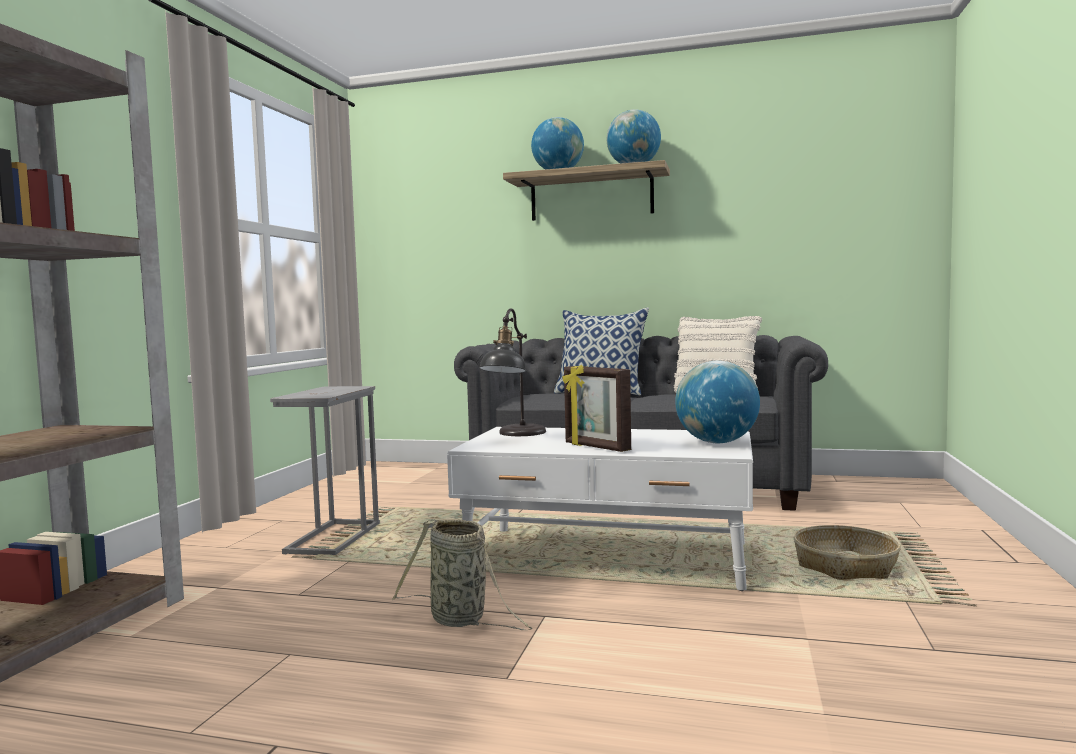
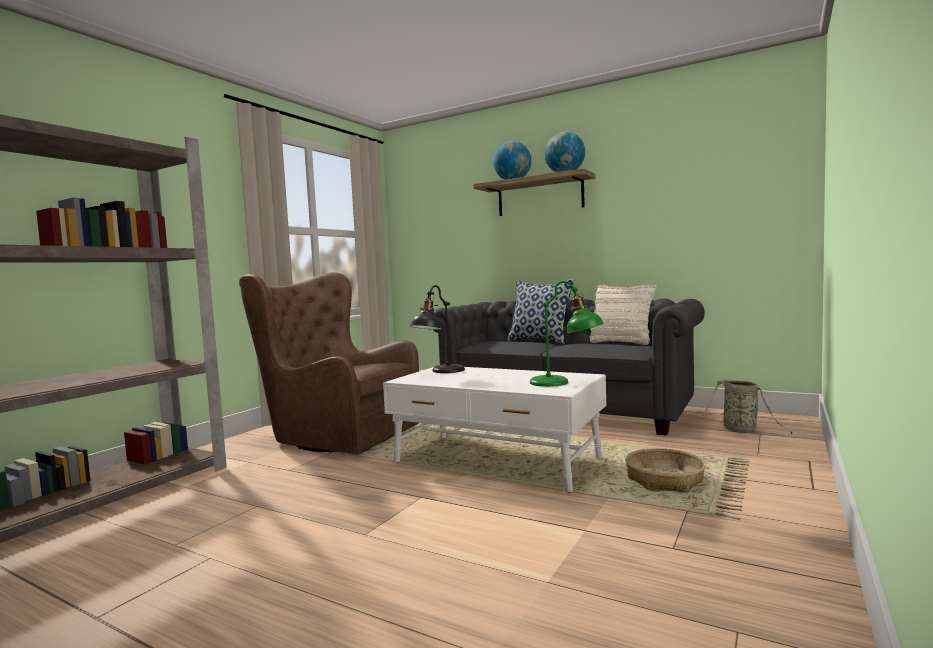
camera: 15 degrees right, 0 degrees up
(333, 538) = (336, 435): grey side table -> brown armchair
(461, 620) = (368, 495): basket -> basket (742, 431)
(596, 447) = (478, 383): picture frame -> none
(717, 442) = (566, 383): globe -> green table lamp

